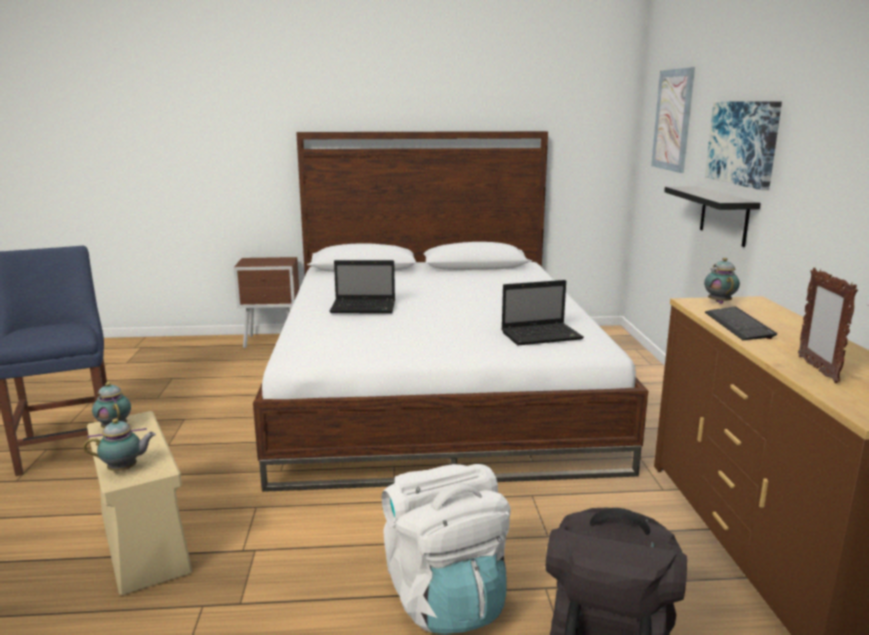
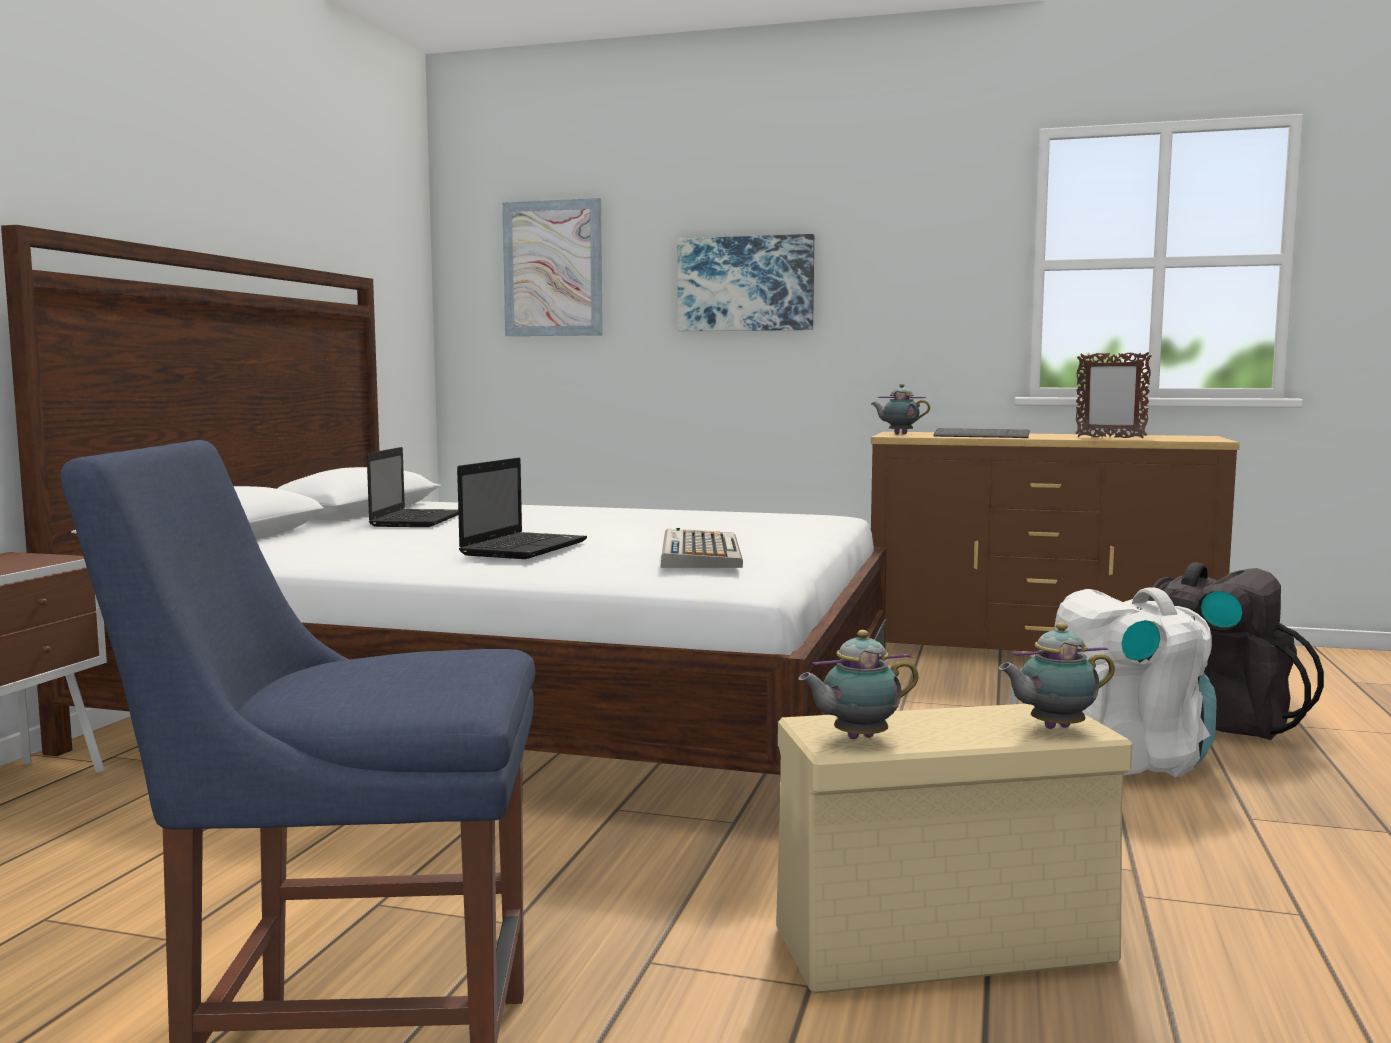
camera: 70 degrees left, 10 degrees down
(125, 469) = (1053, 728): teapot -> teapot turned 105 degrees counterclockwise
(365, 337) = (699, 553): none -> keyboard
(542, 335) = (763, 519): laptop -> laptop (417, 520)
(724, 216) = (722, 373): black shelf -> none

